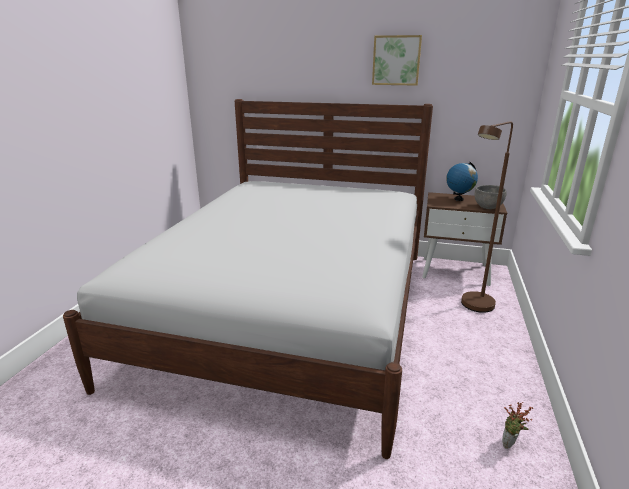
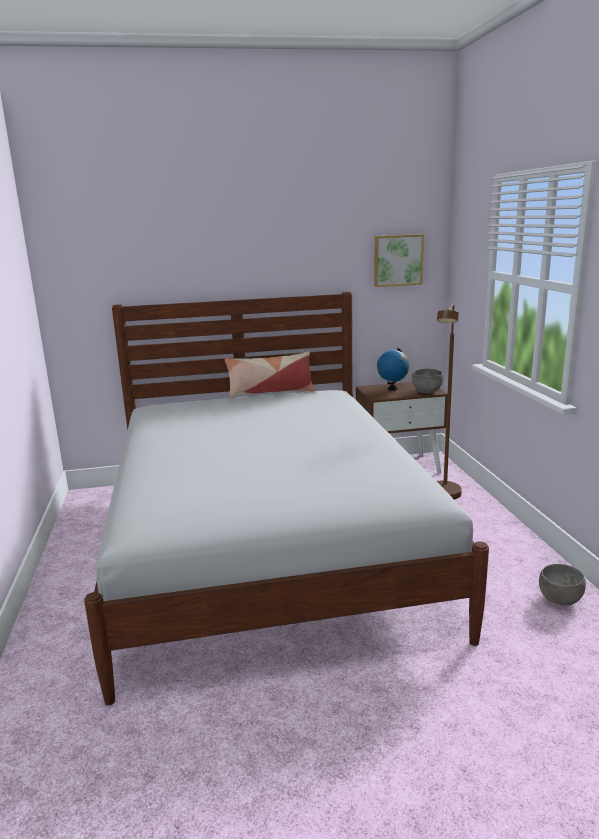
camera: 25 degrees left, 5 degrees down
(347, 185) = (270, 392): none -> pillow
(396, 60) = (306, 248): picture -> picture (397, 260)
(510, 445) = (559, 599): potted plant -> grey bowl

